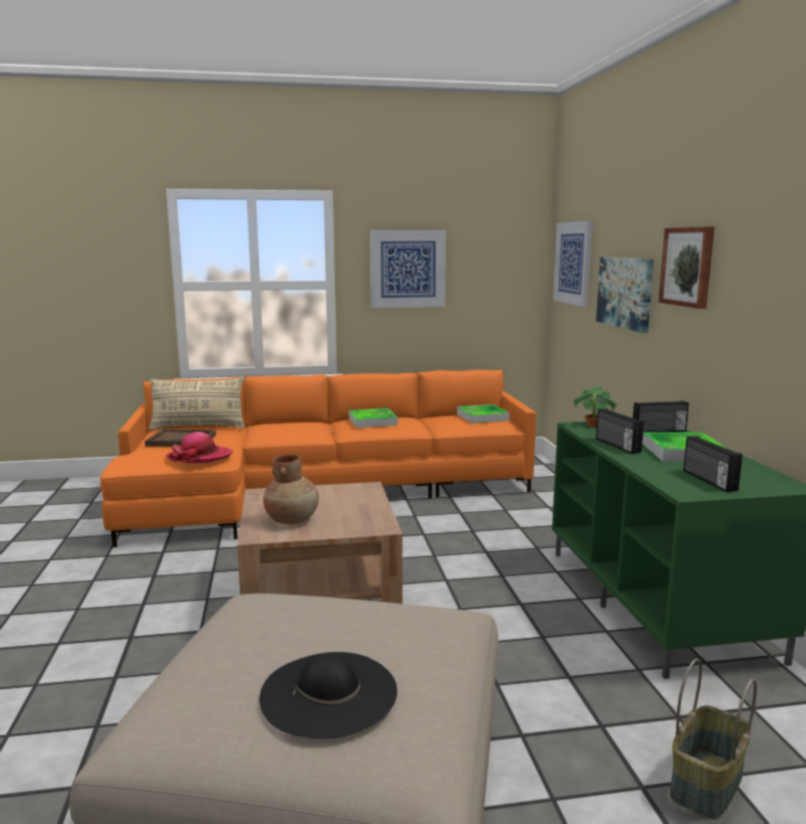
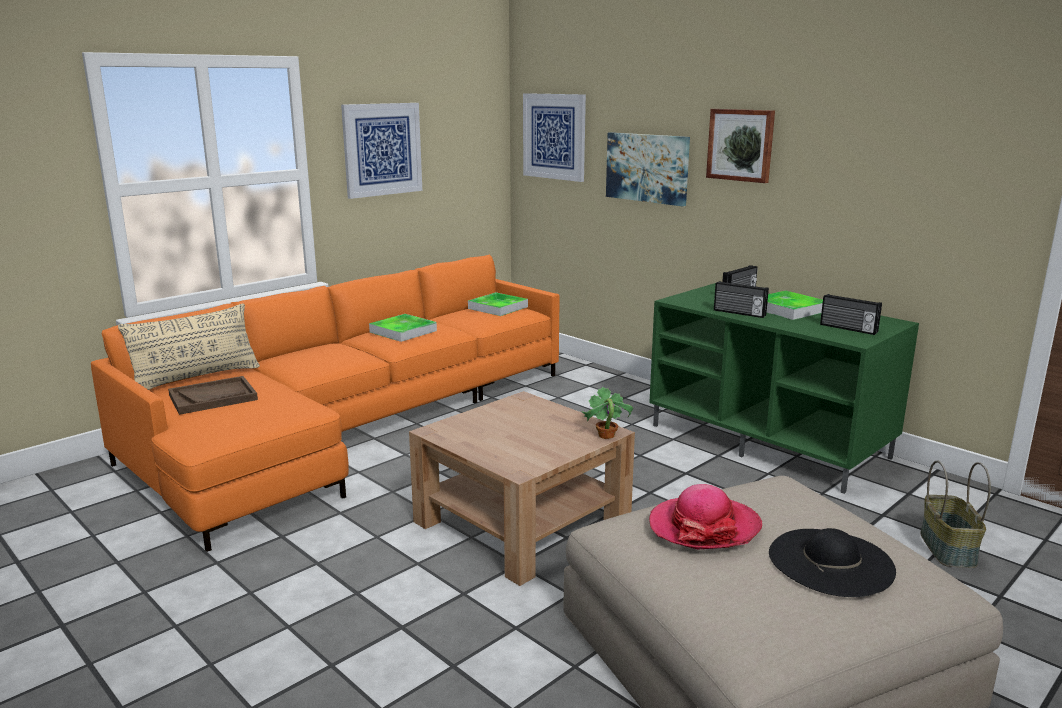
camera: 35 degrees left, 5 degrees up
(199, 457) = (282, 411): hat -> hat (704, 526)
(292, 520) = (521, 447): brown vase -> none
(592, 425) = (685, 298): potted plant -> potted plant (606, 436)

